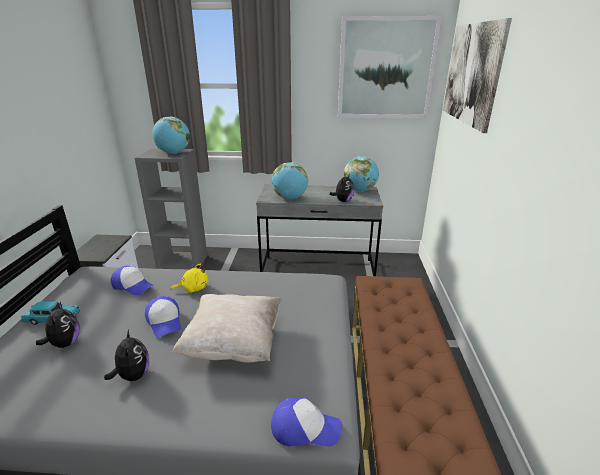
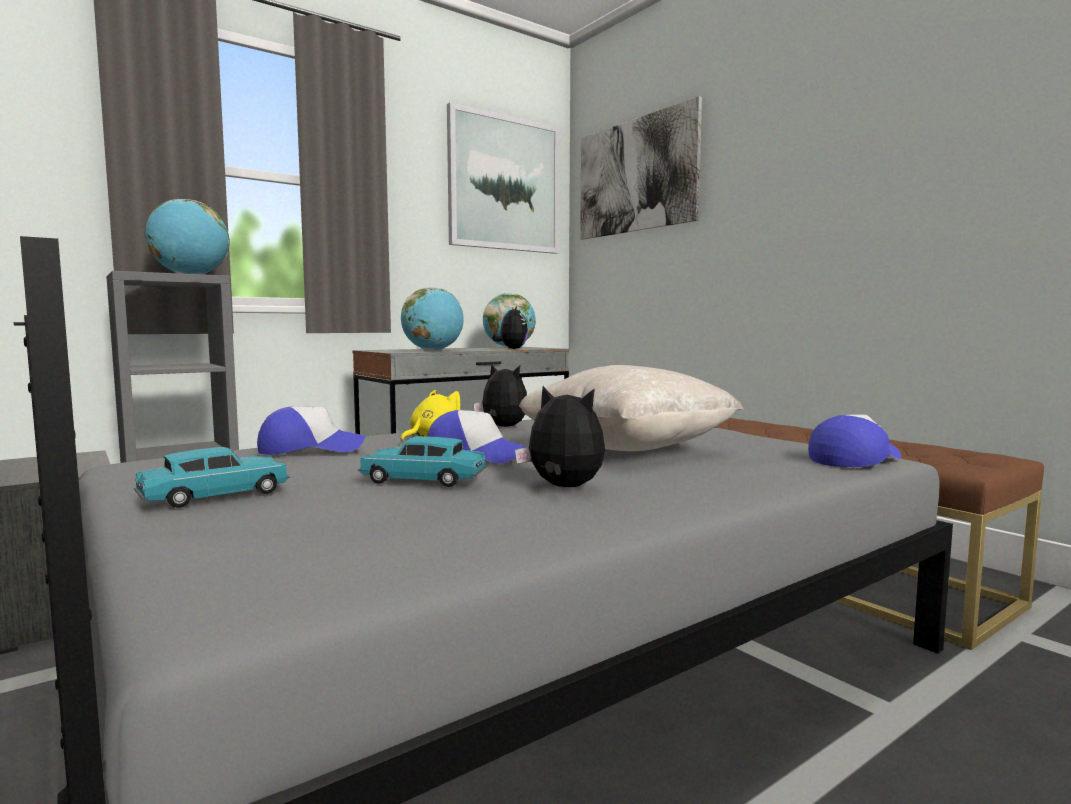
camera: 40 degrees left, 20 degrees down
(65, 343) = (331, 503): plush toy -> plush toy (502, 427)
(114, 337) = (423, 480): none -> turquoise toy car

